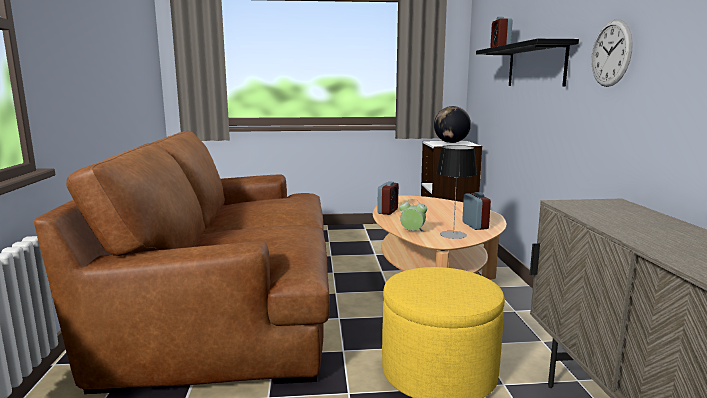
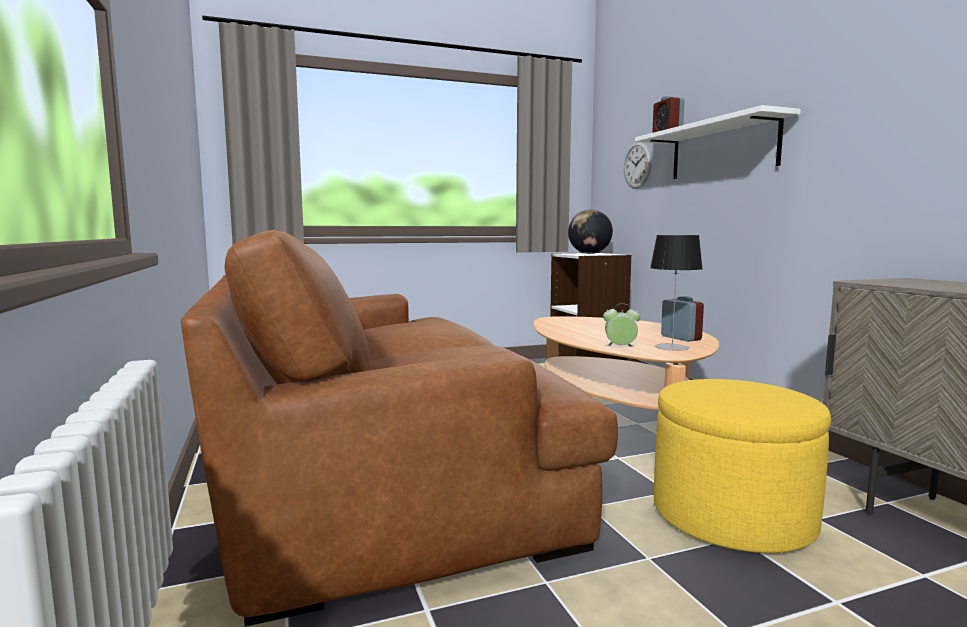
camera: 15 degrees left, 5 degrees down
(387, 211) = (557, 331): alarm clock -> none
(535, 66) = (722, 149): black shelf -> white shelf
(611, 53) = (861, 117): wall clock -> wall clock (637, 165)

